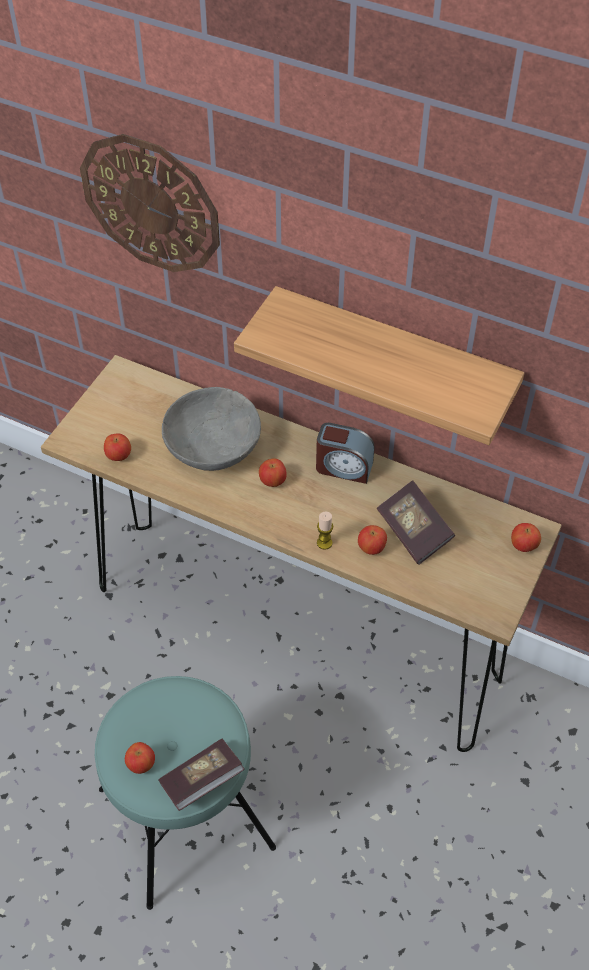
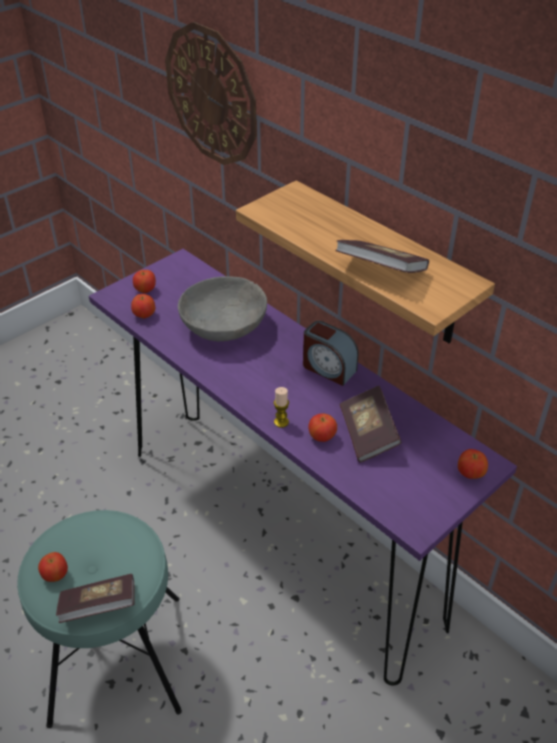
camera: 20 degrees right, 10 degrees down
(272, 481) = (260, 364): apple -> apple (145, 290)
(294, 632) = (279, 532): brown console table -> purple console table
(414, 385) = (380, 271): none -> book

